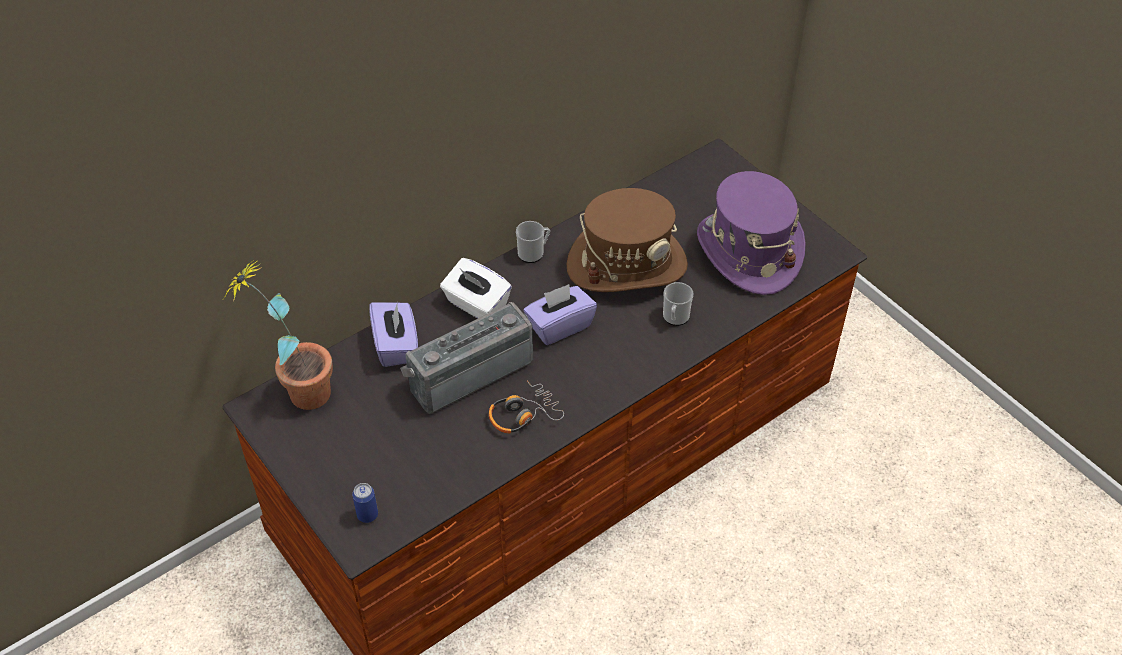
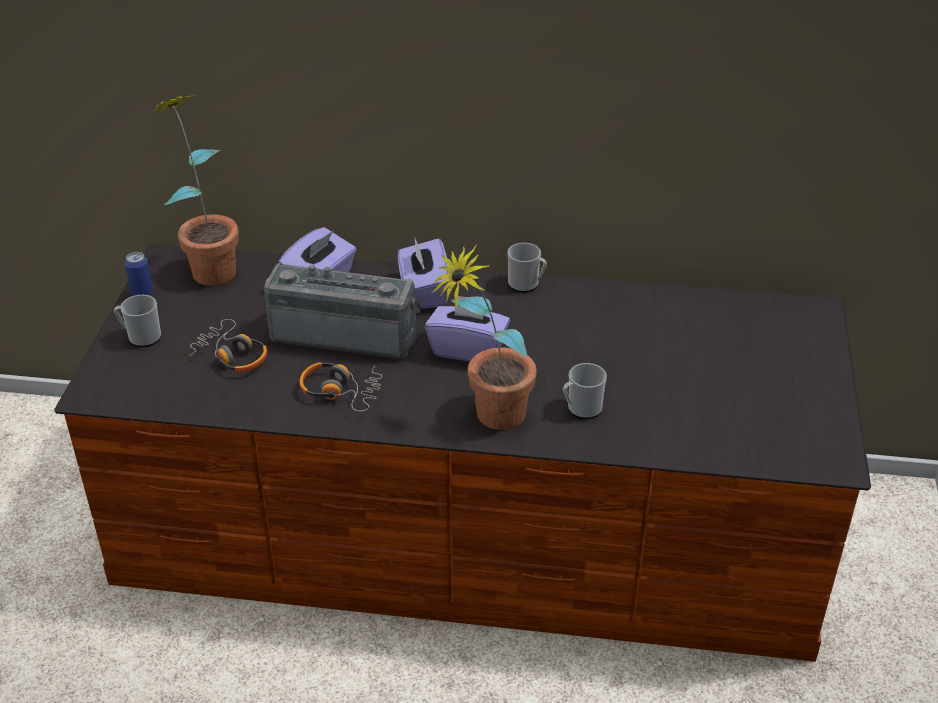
camera: 45 degrees right, 10 degrees down
(332, 480) = (141, 337): none -> mug
(367, 515) = (127, 377): can -> can (142, 293)
(416, 444) = (231, 355): none -> headphones
(476, 304) = (424, 292): white tissue box -> purple tissue box
(627, 265) = (597, 342): brown hat -> none
(633, 365) = (487, 419): none -> potted plant
(748, 252) = (735, 403): purple hat -> none

